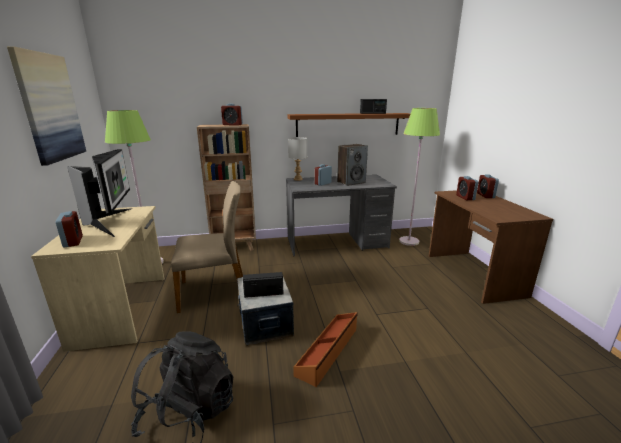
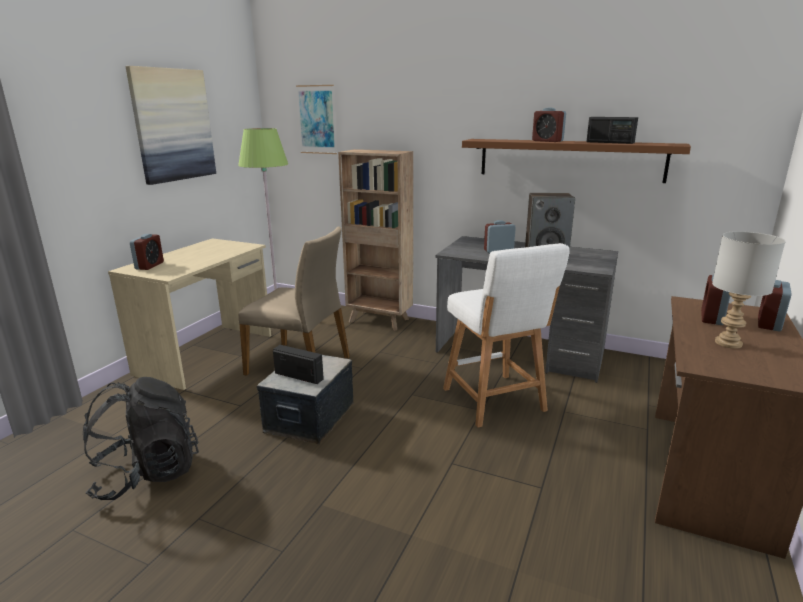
camera: 35 degrees right, 0 degrees up
(111, 222) = (203, 254): monitor -> none
(160, 103) = (317, 120): none -> picture
(232, 125) = (387, 151): alarm clock -> alarm clock (547, 141)
(298, 179) = (475, 239): grey table lamp -> grey table lamp (728, 343)
(328, 351) = (336, 478): brown storage box -> none
(357, 273) = (496, 402): none -> white stool
(409, 241) = (650, 383): green floor lamp -> none

